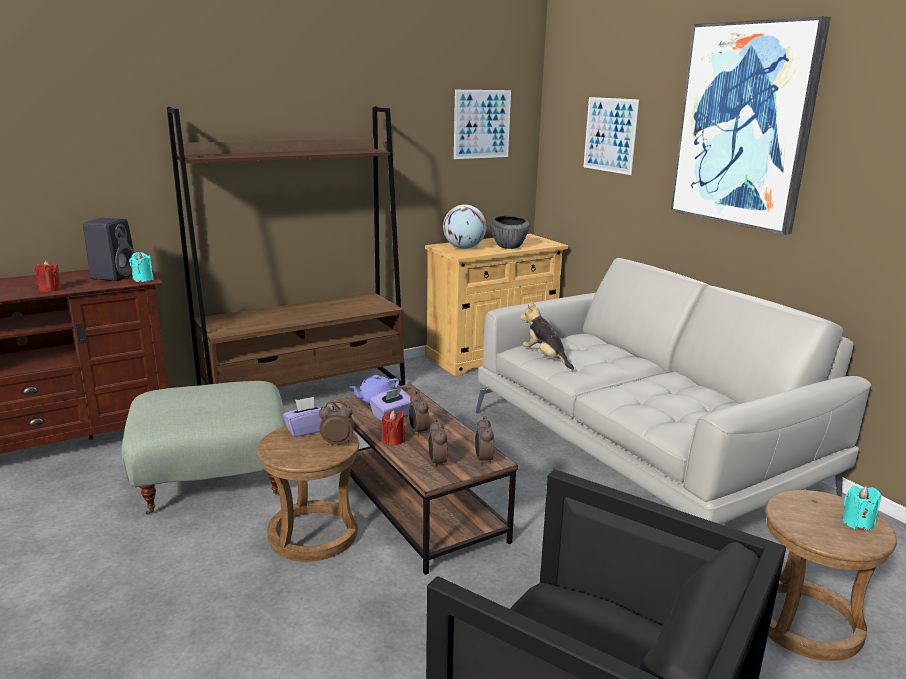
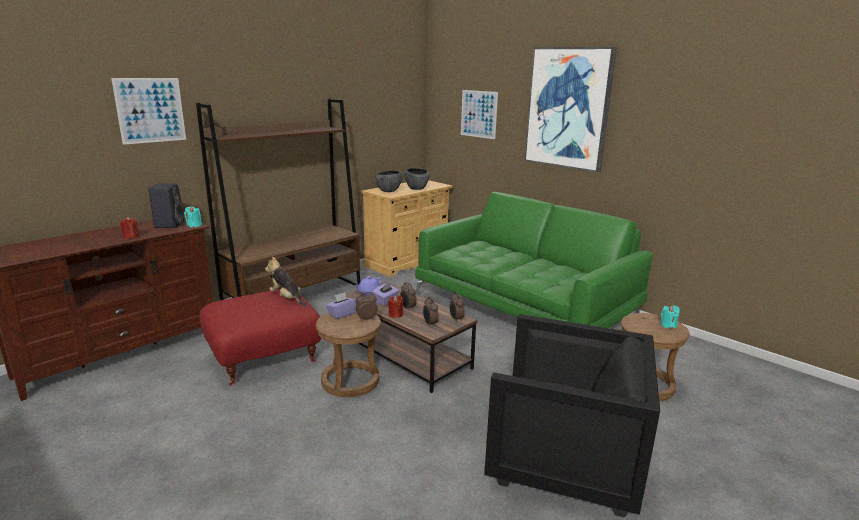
camera: 15 degrees left, 0 degrees up
(214, 480) = (264, 358): grey ottoman -> red ottoman
(464, 248) = (388, 191): globe -> bowl
(482, 124) = (392, 108): picture -> picture (150, 110)
(545, 358) = (462, 257): plush toy -> plush toy (287, 298)
(642, 451) = (524, 309): grey sofa -> green sofa

